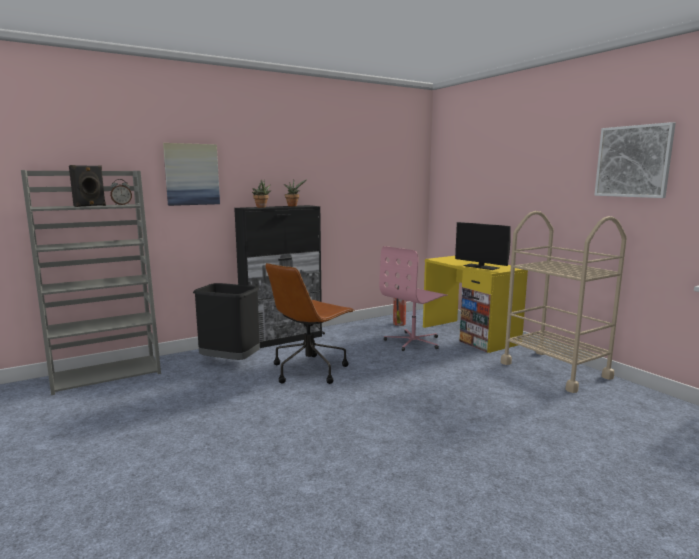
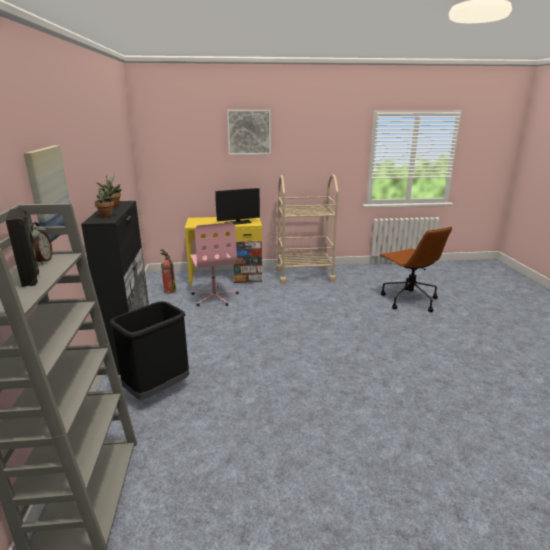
camera: 65 degrees left, 10 degrees up
(310, 369) = (222, 351): brown office chair -> brown office chair (408, 300)
(633, 161) = (325, 138): picture -> picture (249, 132)

